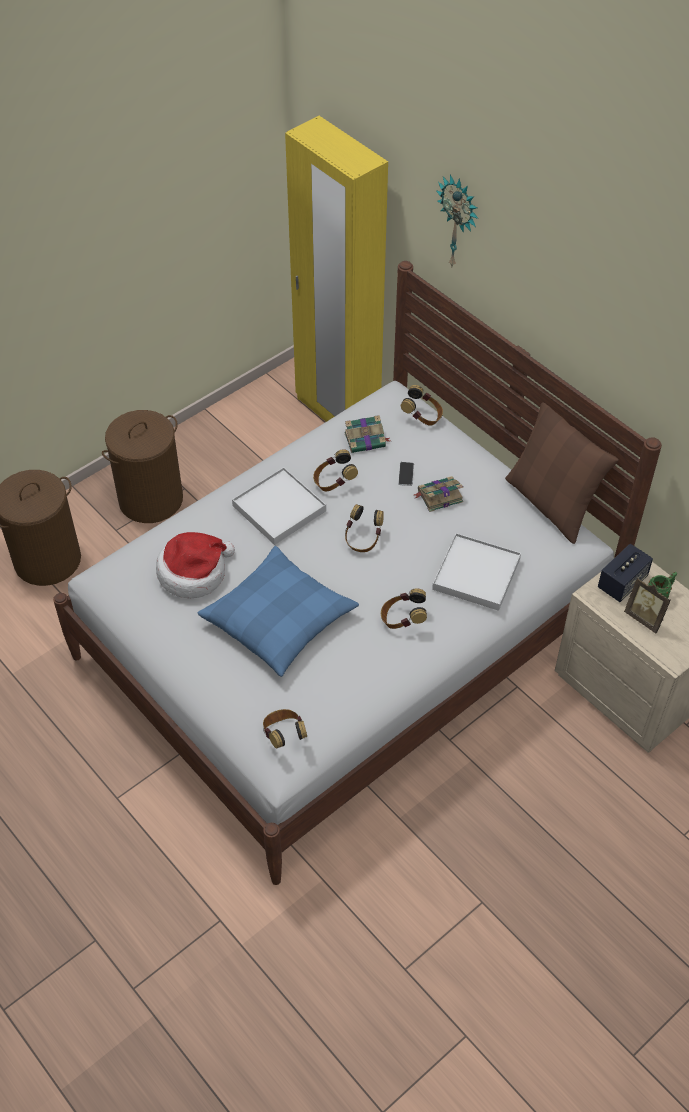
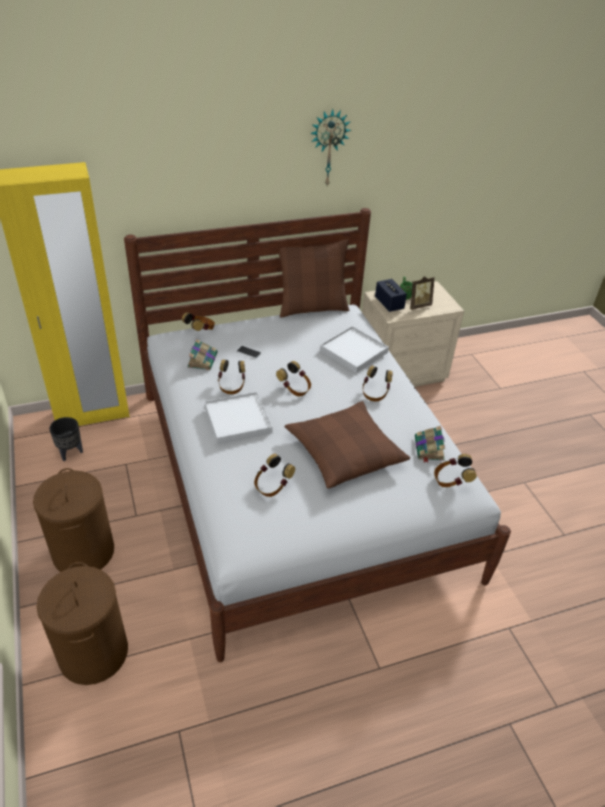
camera: 70 degrees left, 10 degrees down
(194, 572) = (272, 486): hat -> headphones
(271, 426) = (71, 453): none -> black planter
(278, 619) = (344, 452): blue pillow -> brown pillow
(439, 496) = (278, 345): book -> book (429, 449)
(458, 222) = (165, 170): wall clock -> wall clock (328, 148)

